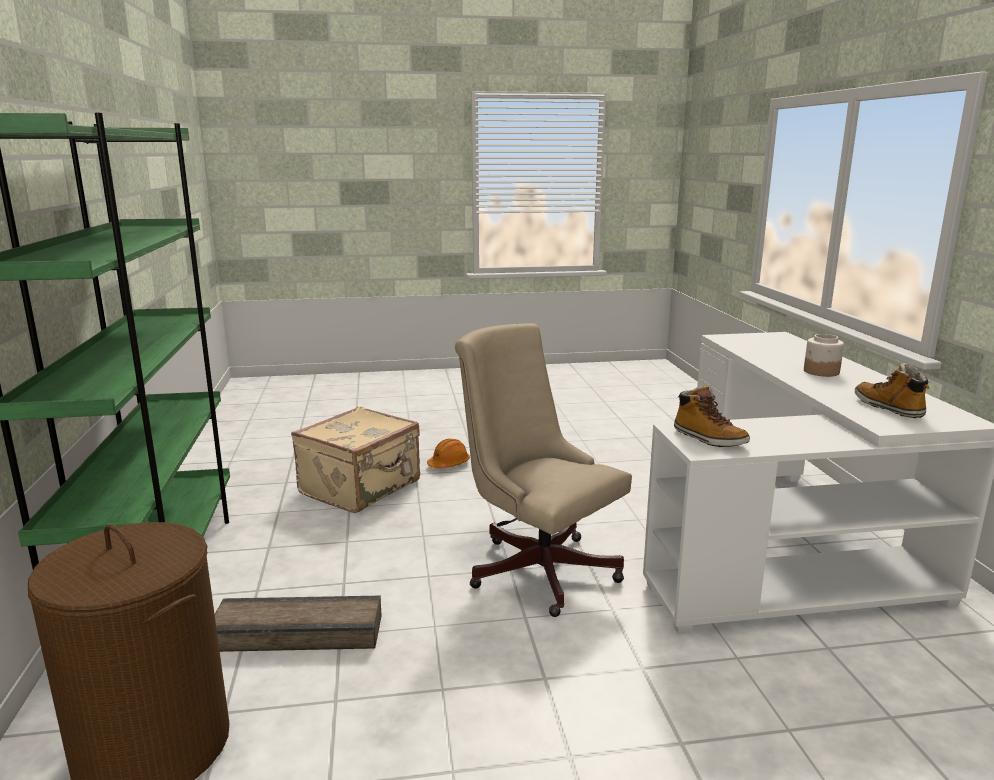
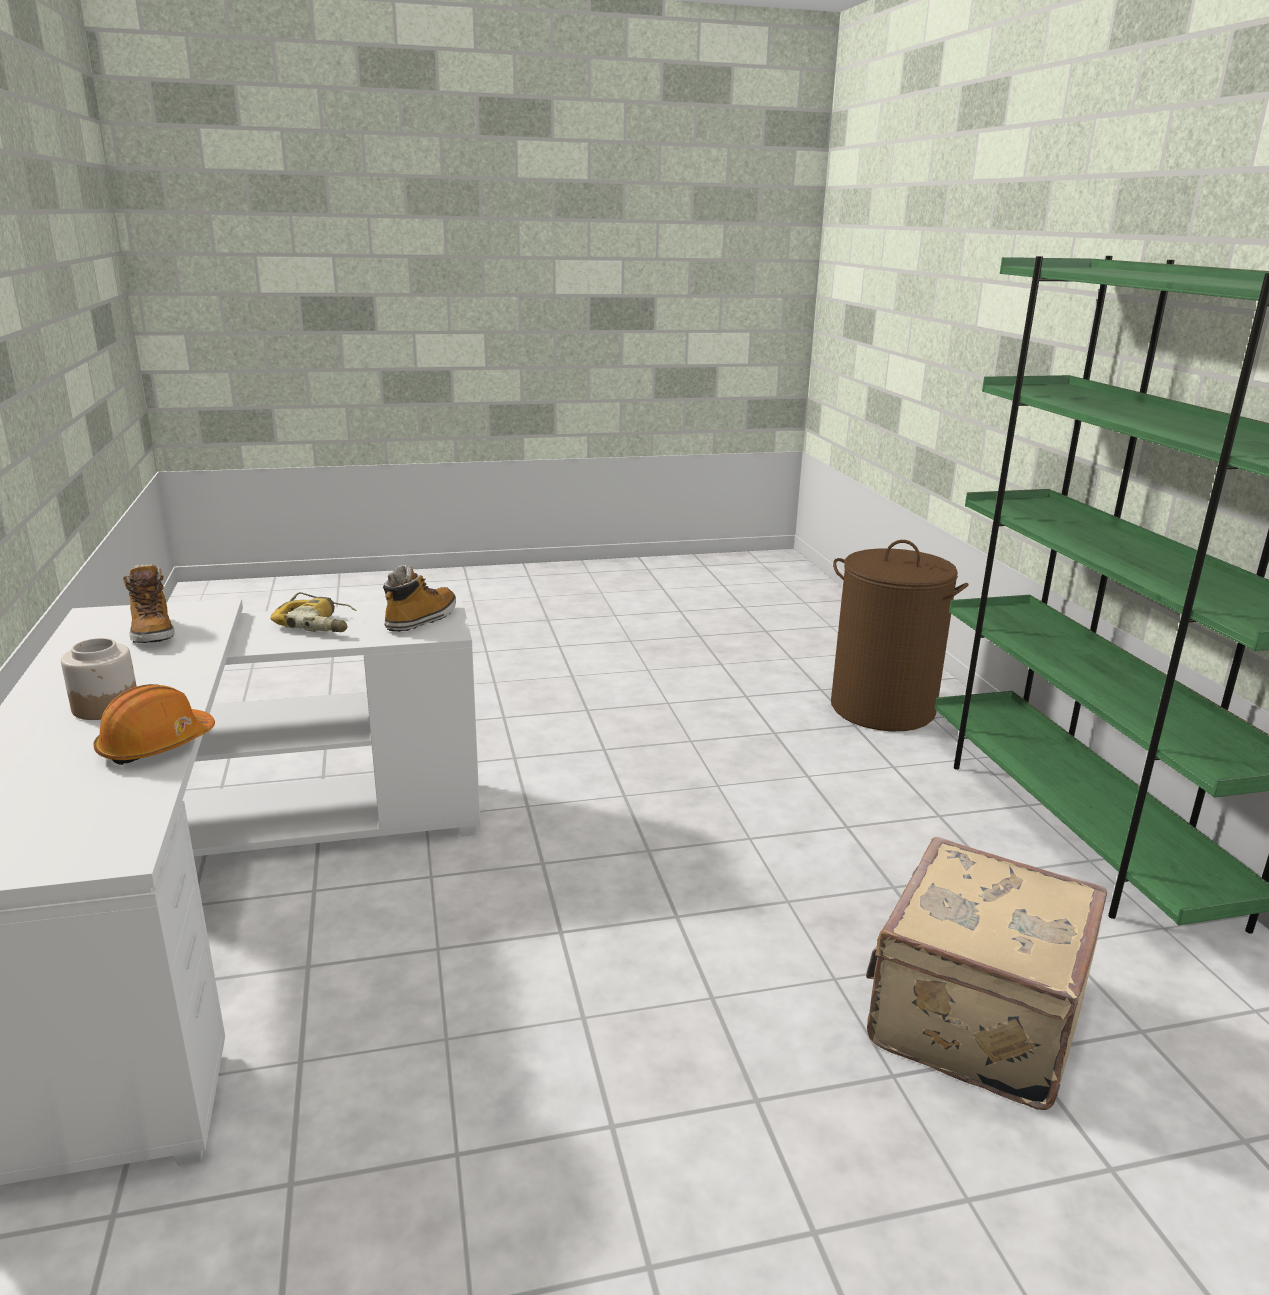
camera: 175 degrees right, 5 degrees up
(298, 631) = (851, 777): crate -> none
(449, 464) = (836, 1125): orange hard hat -> orange hard hat (156, 745)
(537, 567) = (612, 854): beige office chair -> none
(708, 439) = (421, 619): boot -> boot turned 75 degrees clockwise
(793, 437) = (318, 623): none -> power drill

